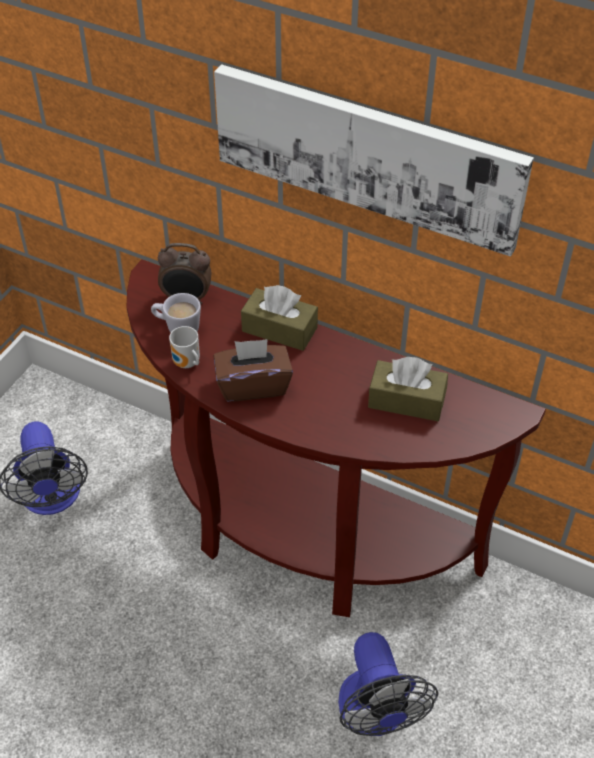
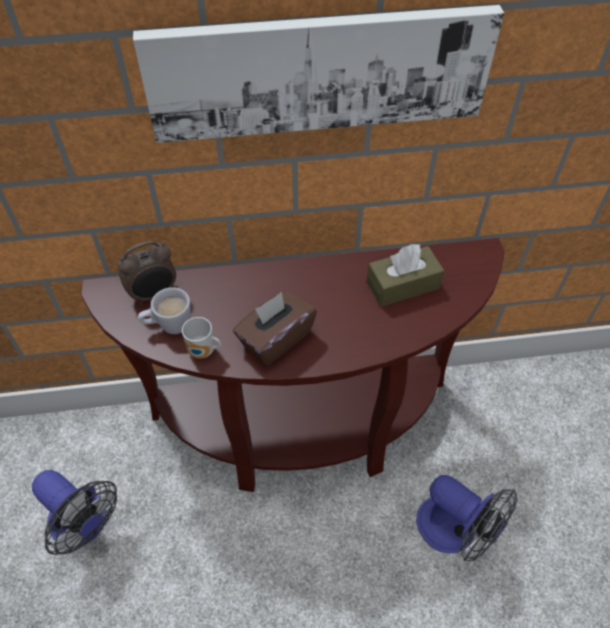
camera: 35 degrees left, 5 degrees up
(279, 329) = (256, 280): brown tissue box -> none

